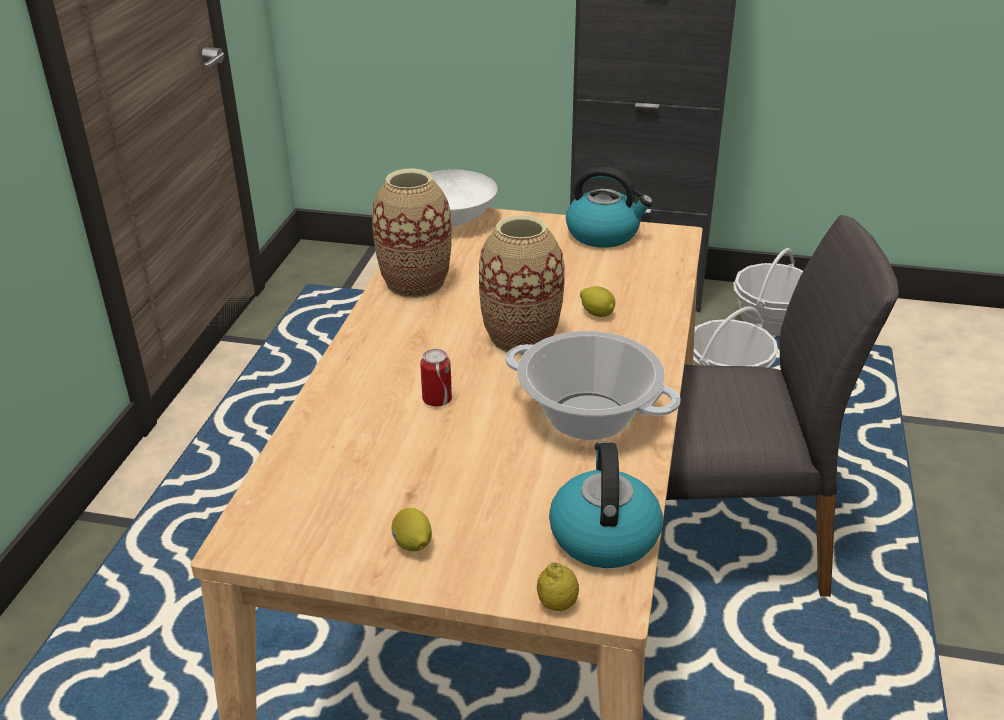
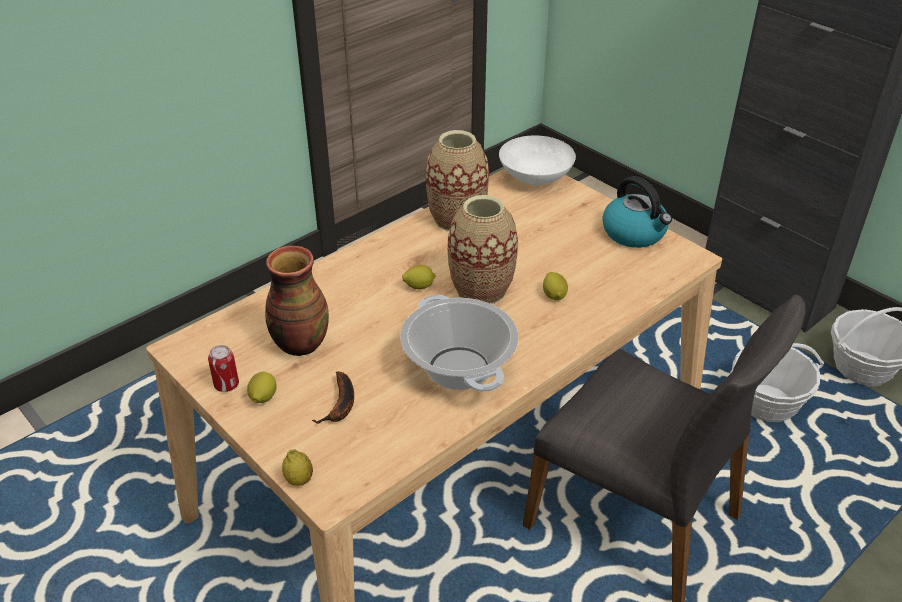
camera: 35 degrees right, 5 degrees up
(387, 471) = (299, 343): none -> vase
(437, 400) = (378, 310): can -> can (226, 385)
(453, 360) = (419, 286): none -> lemon
(510, 508) = (340, 405): none -> banana
(603, 534) = (375, 452): kettle -> none

